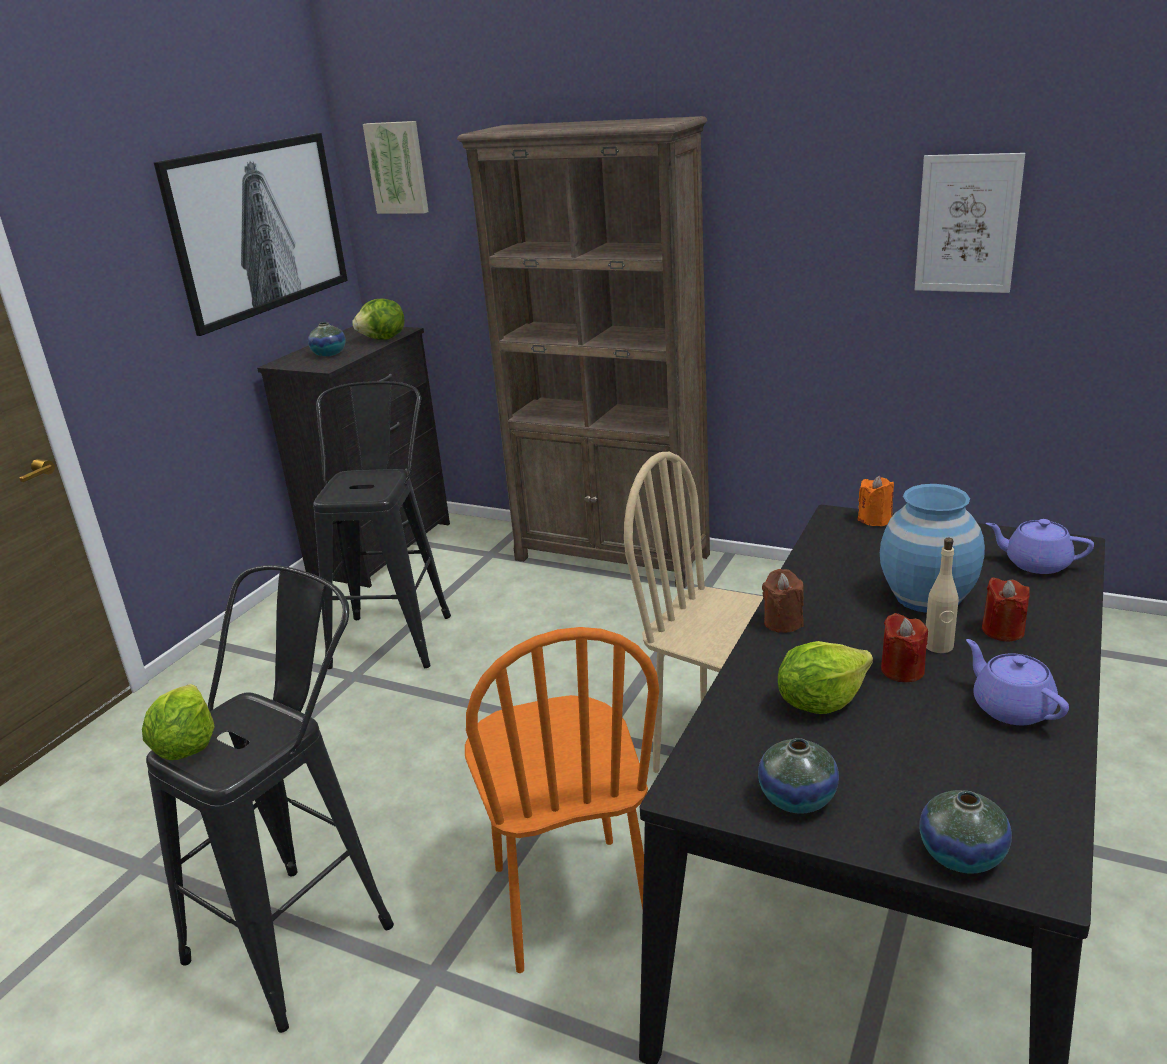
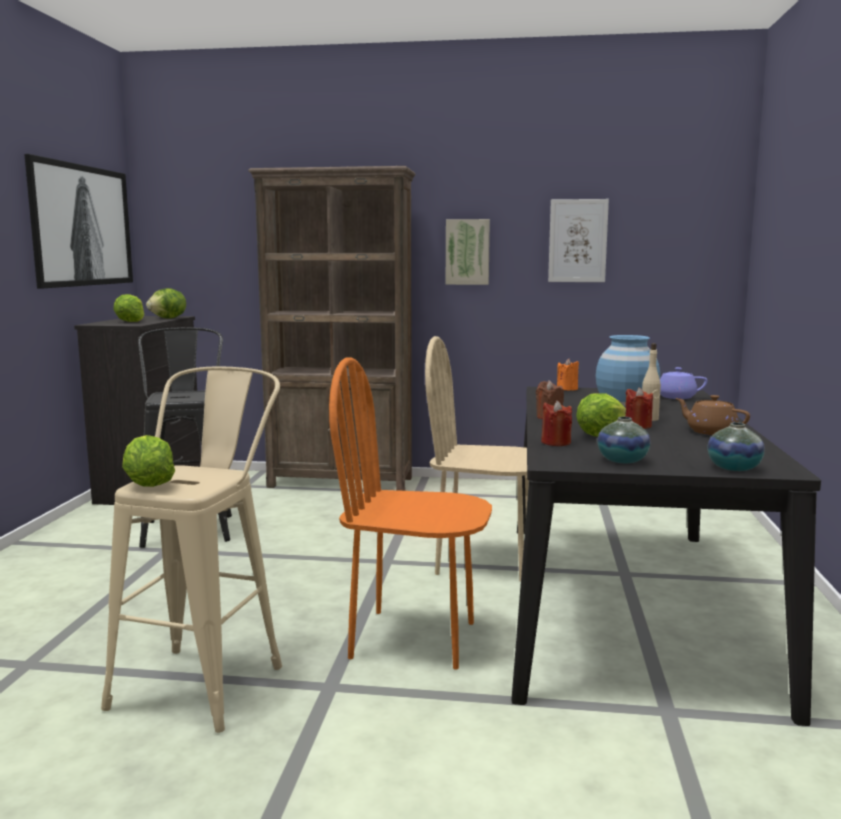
camera: 20 degrees left, 15 degrees down
(306, 929) = (207, 678): black stool -> beige stool
(329, 354) = (130, 322): vase -> lettuce
(398, 167) = (182, 202): picture -> picture (467, 252)
(570, 901) = (413, 639): orange chair -> orange chair turned 135 degrees clockwise
(1002, 630) = (679, 414): red candle -> red candle (556, 442)
(1011, 707) = (710, 432): purple teapot -> brown teapot

